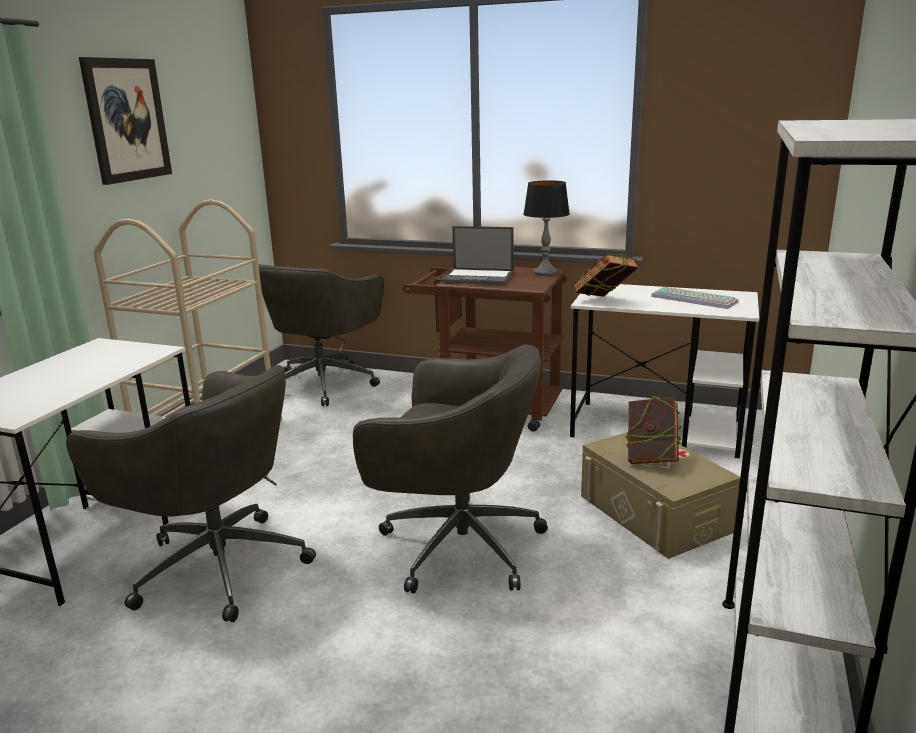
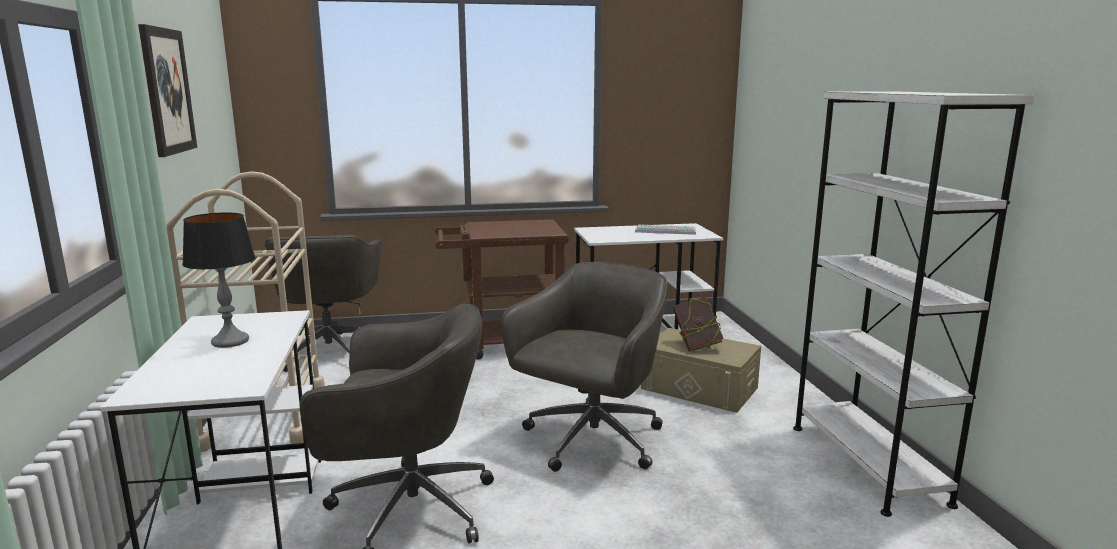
camera: 30 degrees left, 5 degrees down
(456, 545) = (591, 441): grey office chair -> grey office chair turned 45 degrees counterclockwise
(479, 277) = (499, 229): laptop -> none
(545, 272) = (543, 222): table lamp -> table lamp (230, 341)
(604, 301) = (608, 238): book -> none

